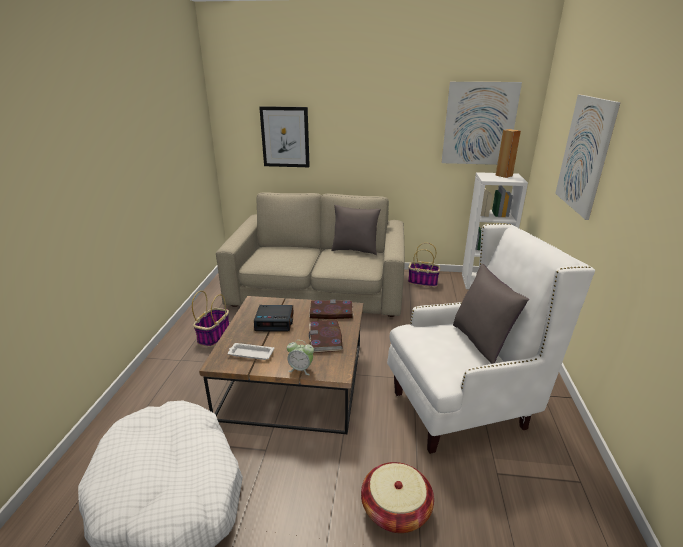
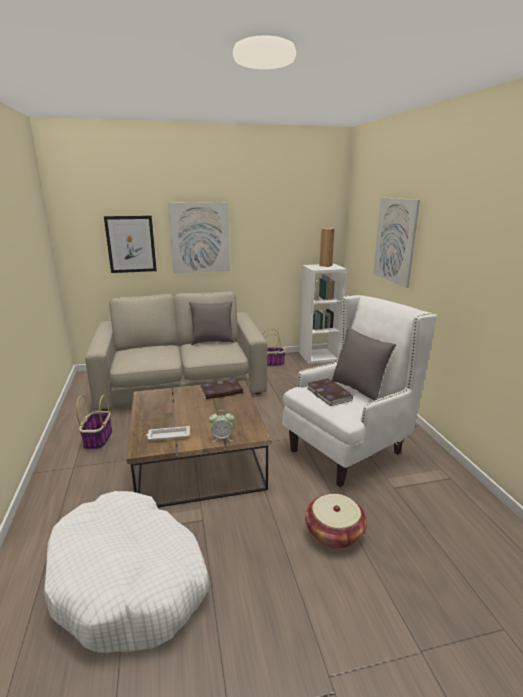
camera: 20 degrees left, 5 degrees down
(275, 322) = (175, 407): alarm clock -> none
(325, 338) = (229, 411): book -> book (329, 394)
(479, 124) = (300, 225): picture -> picture (200, 238)

